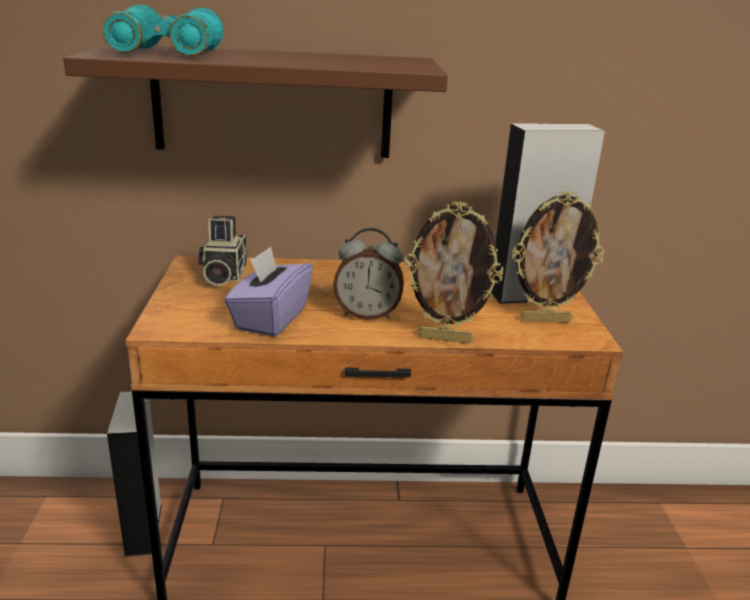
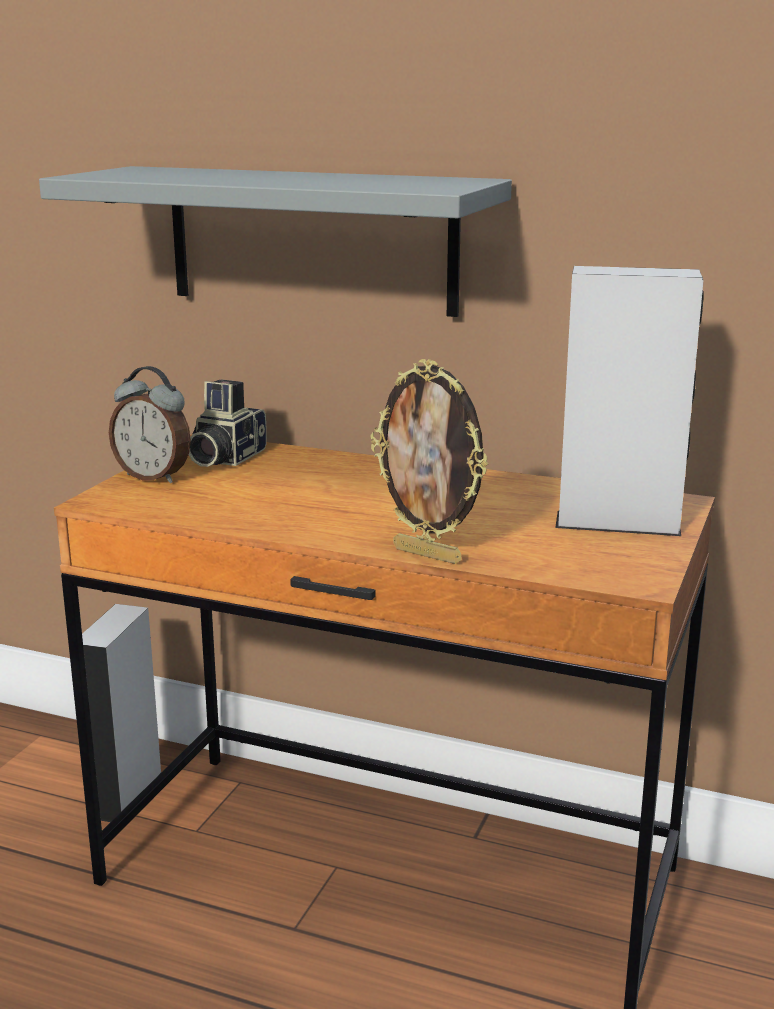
camera: 25 degrees right, 5 degrees down
(166, 53) = (163, 174): turquoise binoculars -> none
(270, 318) = (232, 507): purple tissue box -> none
(273, 103) = (311, 239): brown shelf -> grey shelf
(367, 314) = (356, 517): alarm clock -> alarm clock (154, 477)
(545, 320) = (599, 554): picture frame -> none

